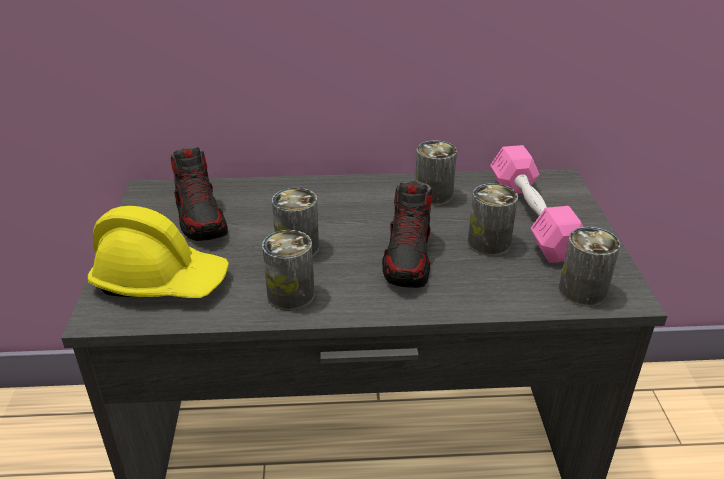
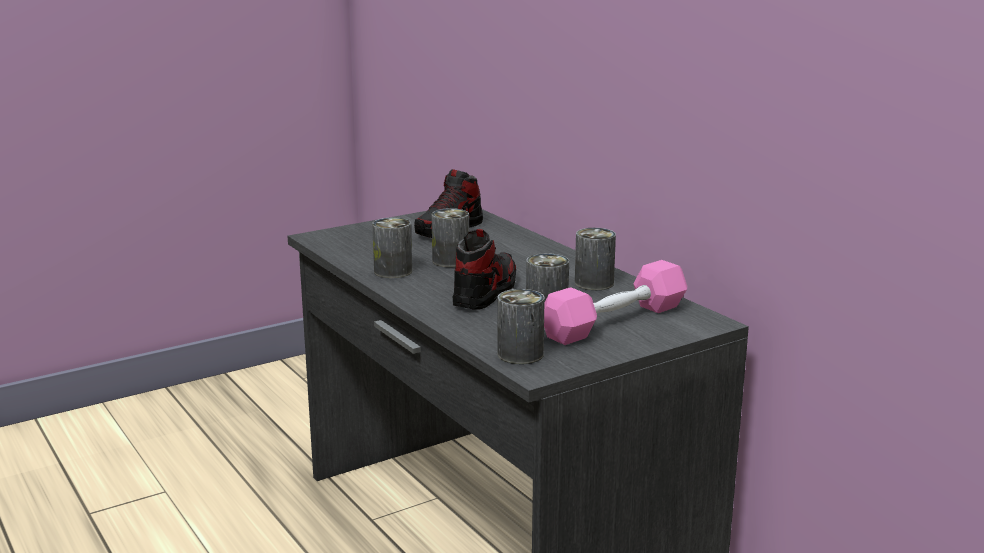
camera: 60 degrees right, 15 degrees down
(161, 280) = (366, 239): yellow hard hat -> none
(408, 258) = (484, 293): shoe -> shoe turned 135 degrees clockwise

